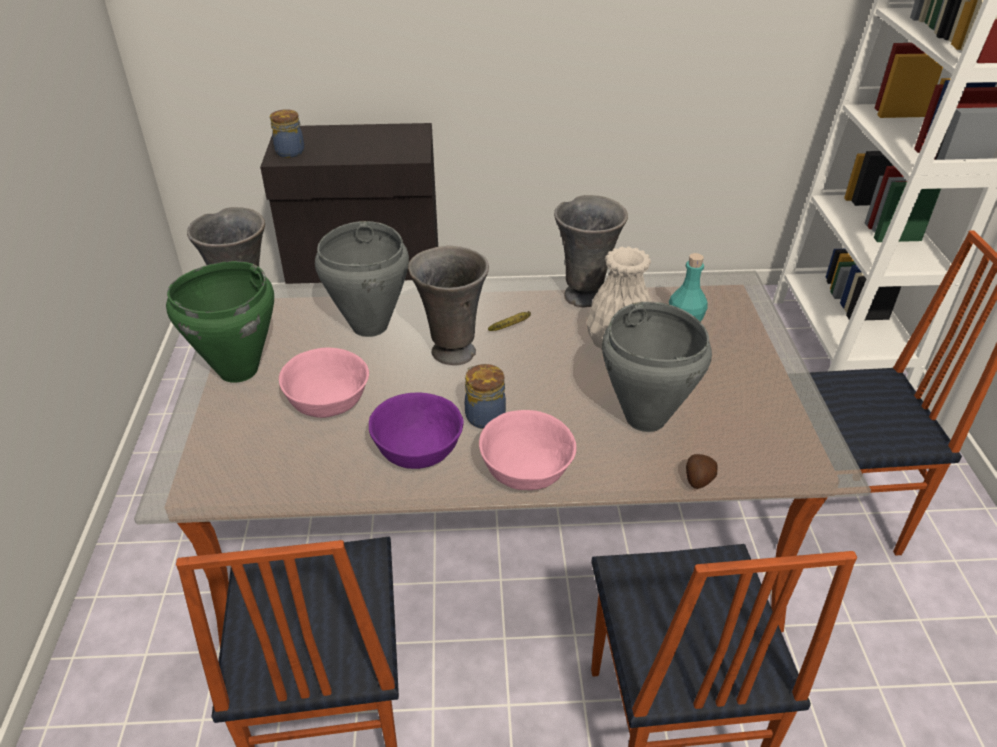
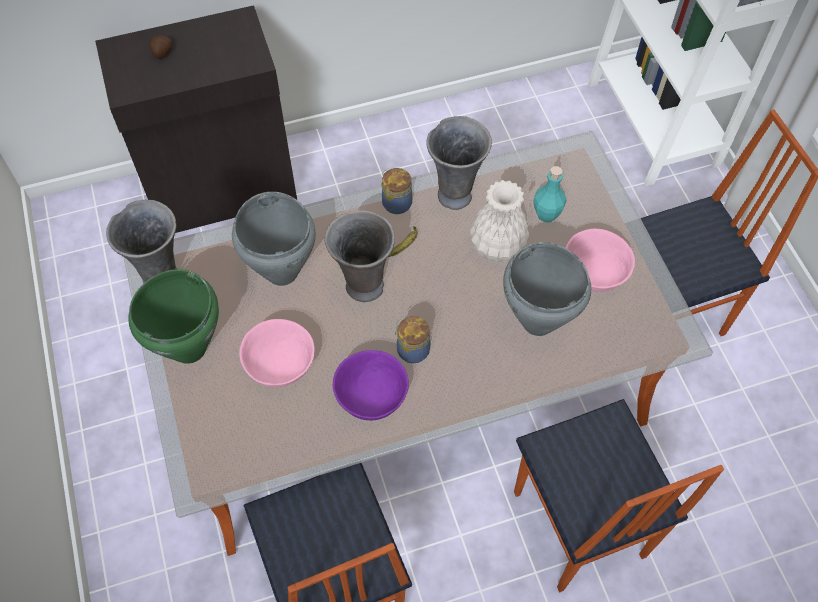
camera: 15 degrees left, 20 degrees up
(289, 151) = (129, 80): jar -> jar (396, 202)
(526, 469) = (461, 395): pink bowl -> pink bowl (594, 272)
(698, 480) = (590, 374): potato -> potato (162, 53)

